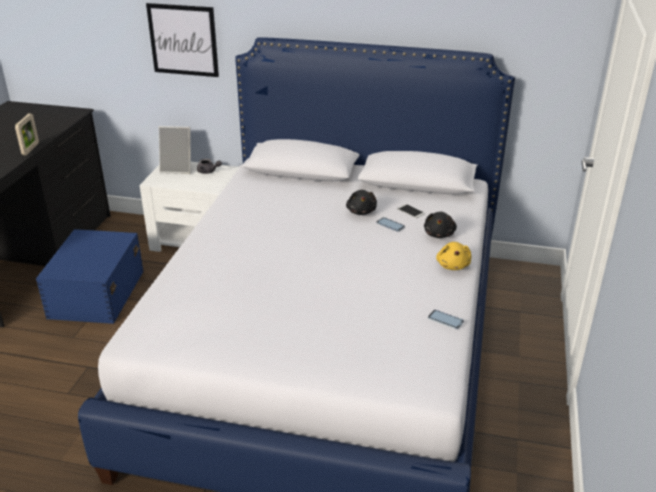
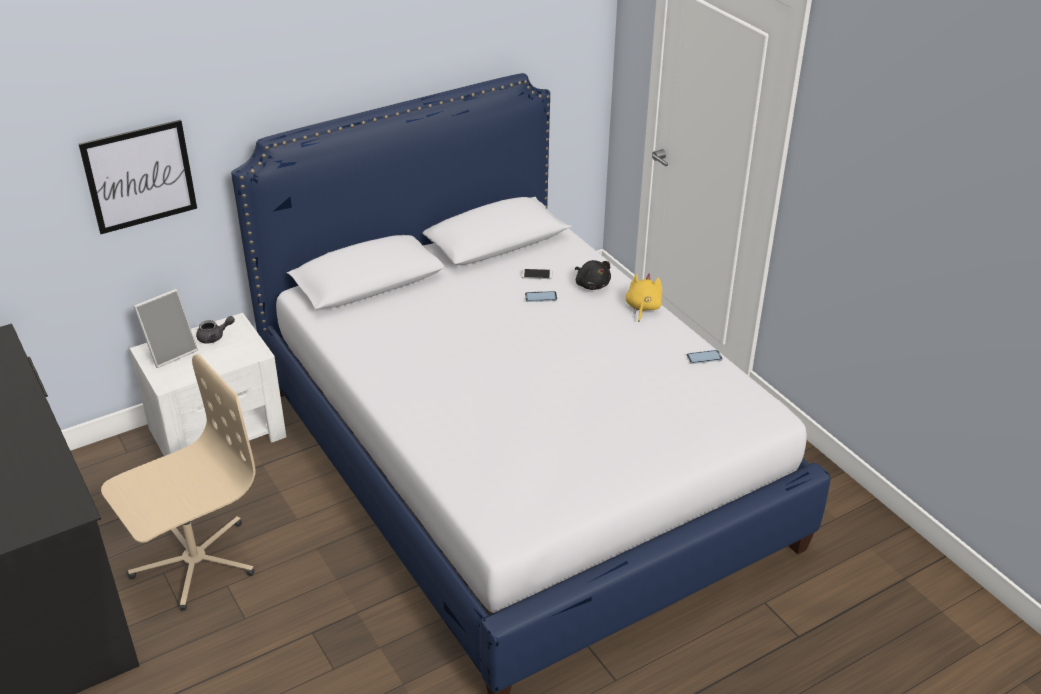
camera: 45 degrees left, 5 degrees up
(30, 149) = (40, 414): picture frame -> none
(96, 294) = (194, 561): blue storage box -> beige office chair
(361, 211) = (495, 297): black plush toy -> none
(453, 265) = (642, 308): yellow plush toy -> yellow plush toy turned 120 degrees counterclockwise

